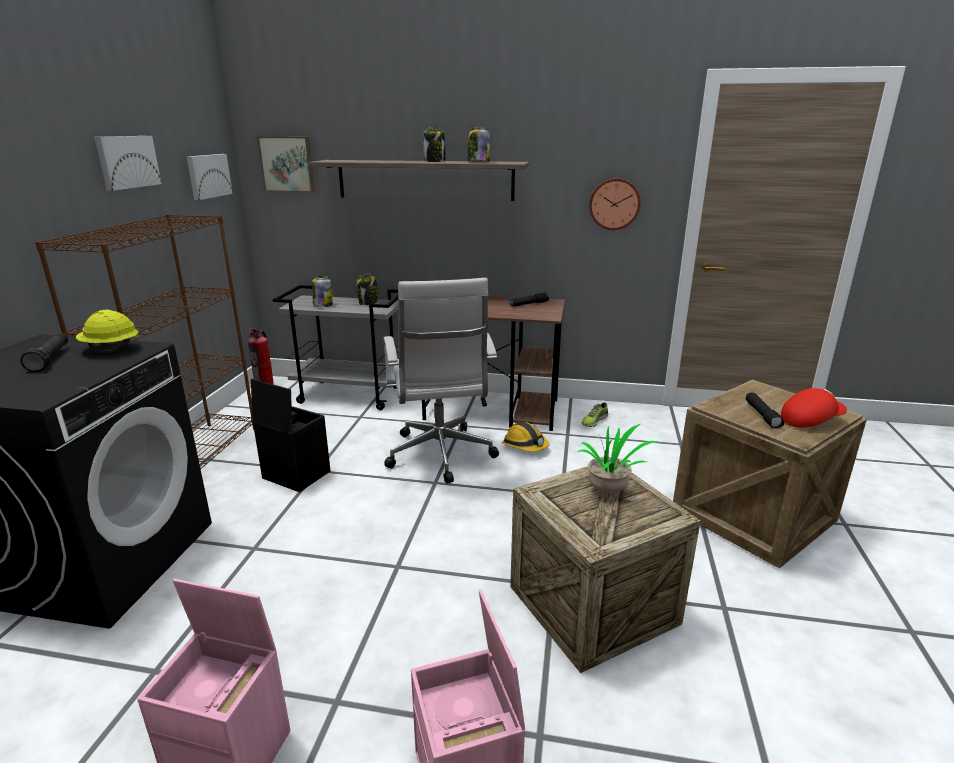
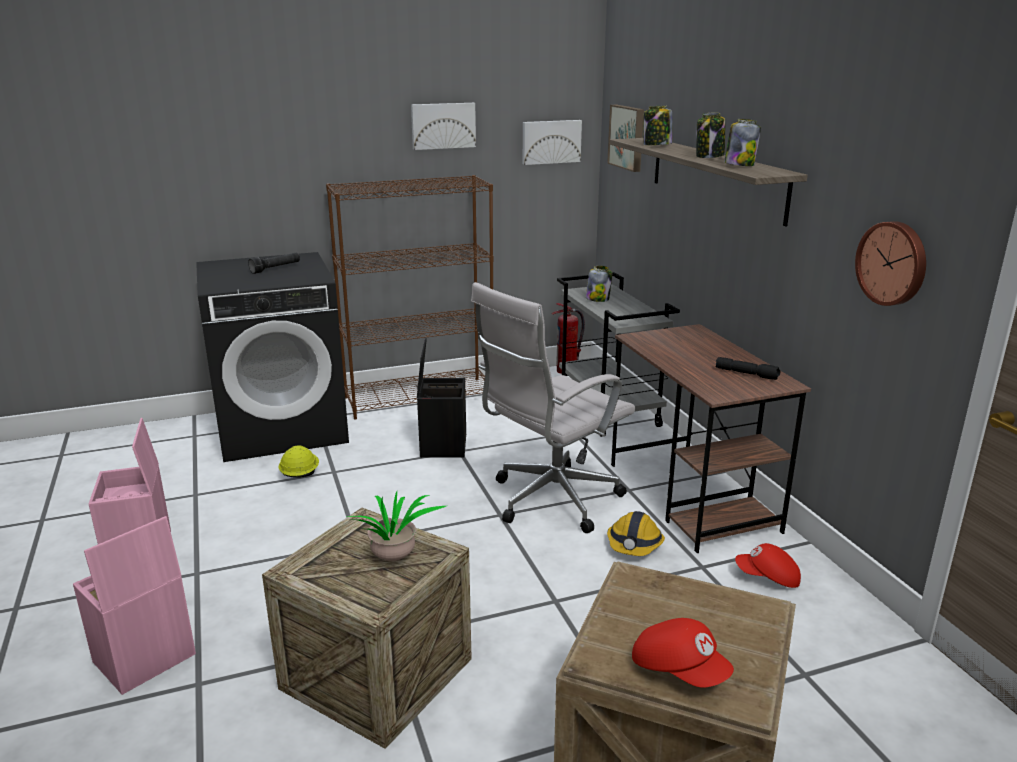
camera: 60 degrees right, 0 degrees up
(111, 349) = (305, 273): yellow hard hat -> yellow hard hat (299, 475)
(368, 303) = (636, 311): jar -> jar (656, 145)
(594, 421) = (768, 578): shoe -> red cap
(762, 415) = (649, 622): black flashlight -> none

